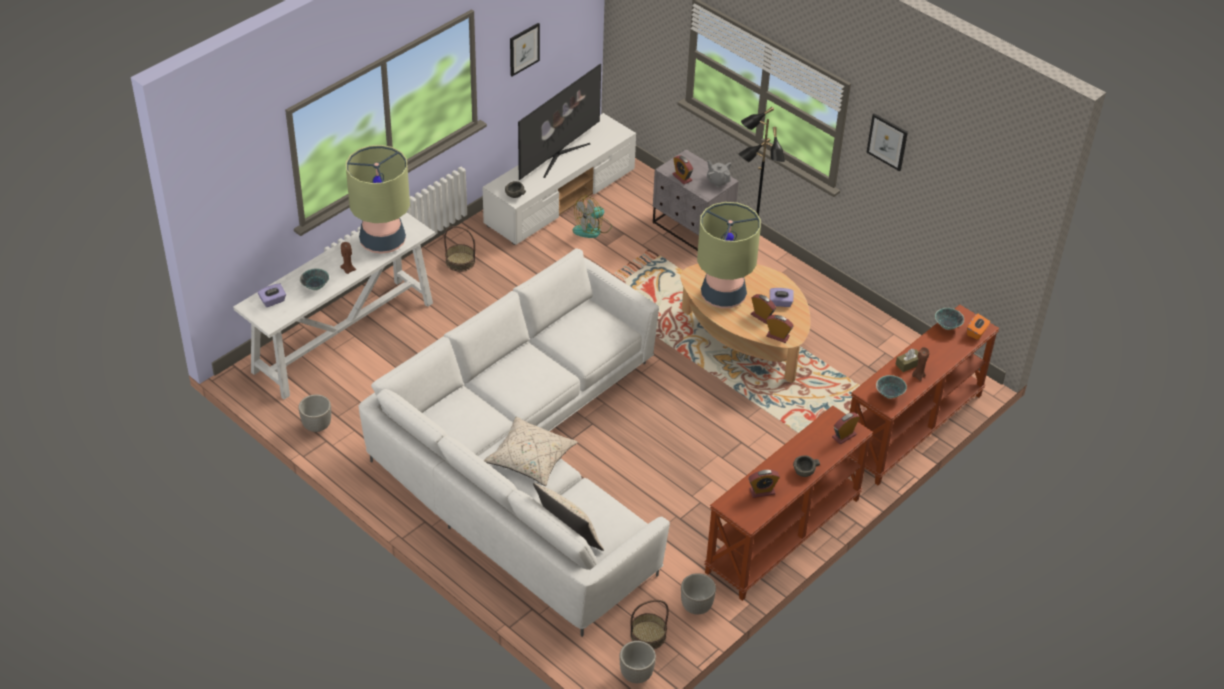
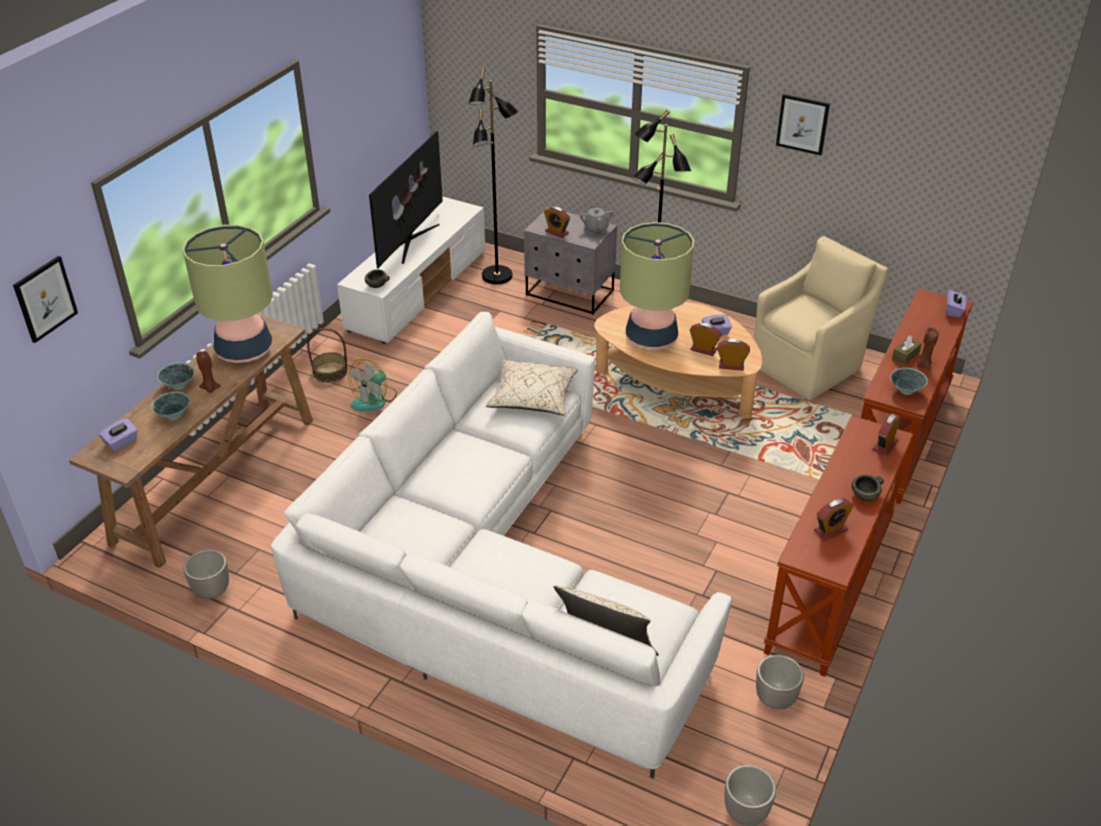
camera: 15 degrees left, 5 degrees down
(344, 336) = (217, 478): white console table -> brown console table
(524, 49) = (355, 117): picture -> picture (45, 299)
(530, 459) = (514, 562): beige pillow -> beige pillow (532, 397)
(592, 229) = (464, 313): fan -> fan (374, 399)
(635, 198) = (497, 276): none -> black floor lamp
(648, 635) = (735, 753): basket -> none
(718, 181) = (596, 228): grey teapot -> grey teapot turned 45 degrees clockwise
(869, 346) = (808, 365): none -> beige armchair
(947, 326) = (920, 311): bowl -> bowl (178, 385)
(977, 332) = (954, 310): orange tissue box -> purple tissue box

